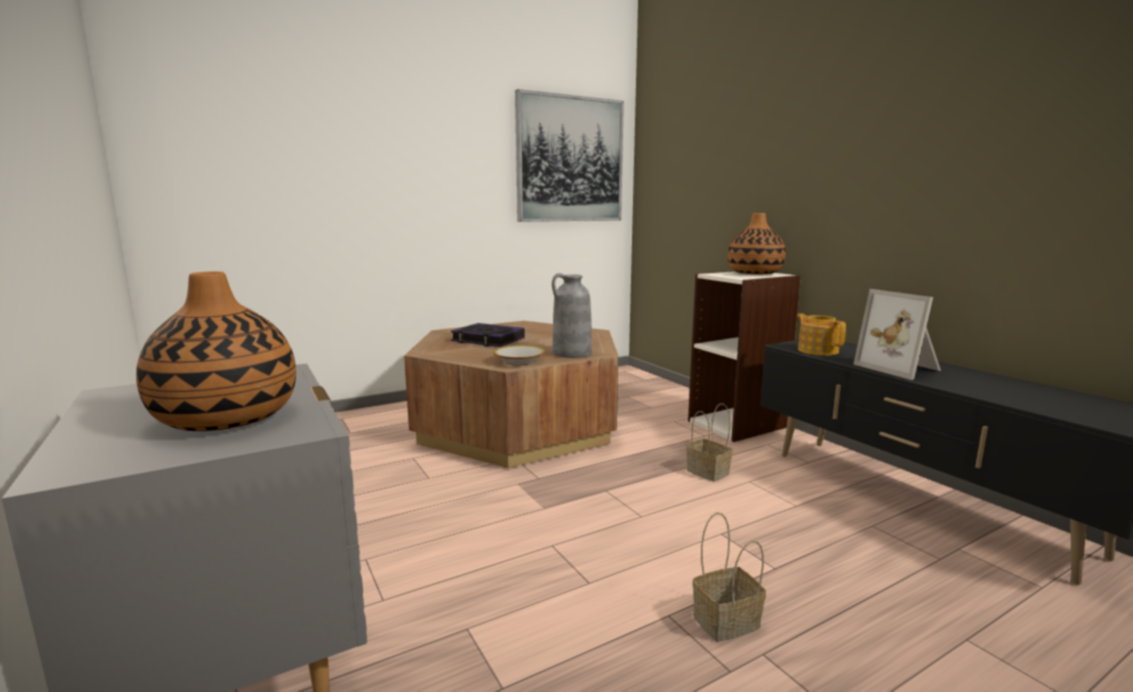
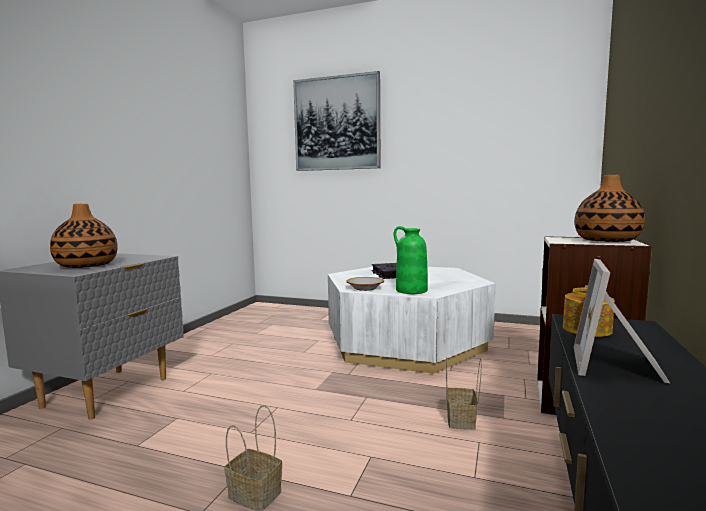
camera: 50 degrees right, 5 degrees down
(517, 424) = (405, 342): brown coffee table -> white coffee table
(570, 160) = (525, 137): picture -> picture (337, 123)
(571, 353) = (411, 290): grey vase -> green vase

